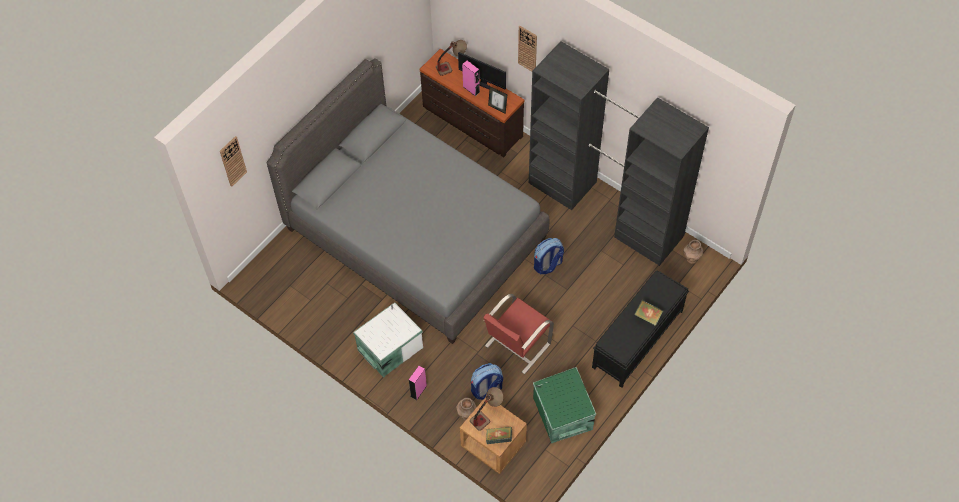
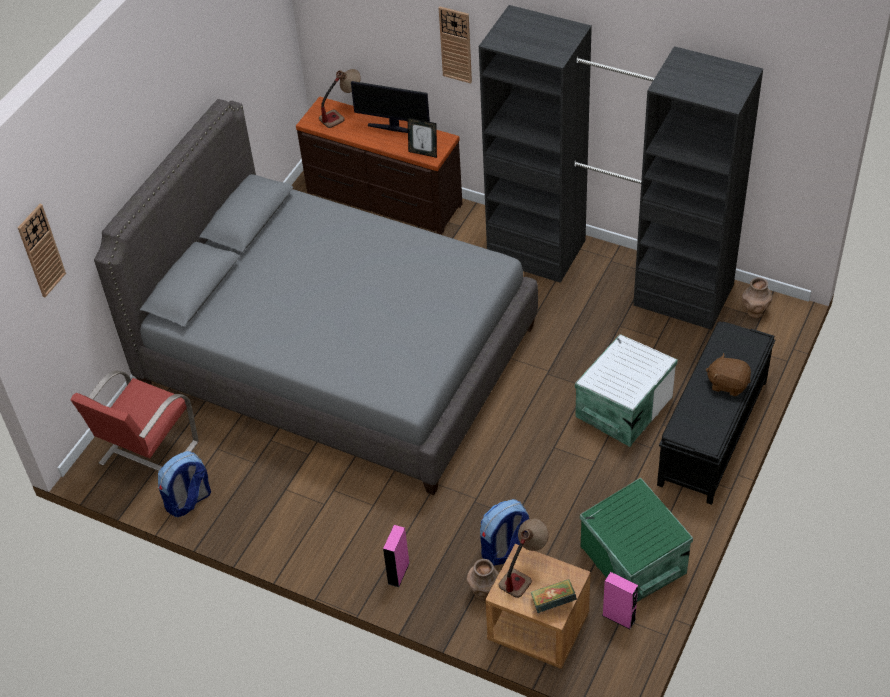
camera: 10 degrees left, 10 degrees down
(389, 347) = (336, 520): white storage box -> white storage box (622, 407)
(471, 89) = (378, 137): pink speaker -> pink speaker (618, 617)
(516, 345) = (533, 478): red chair -> red chair (147, 454)
(547, 265) = (547, 360): backpack -> backpack (188, 501)
(648, 316) = (728, 384): book -> brown plush toy

